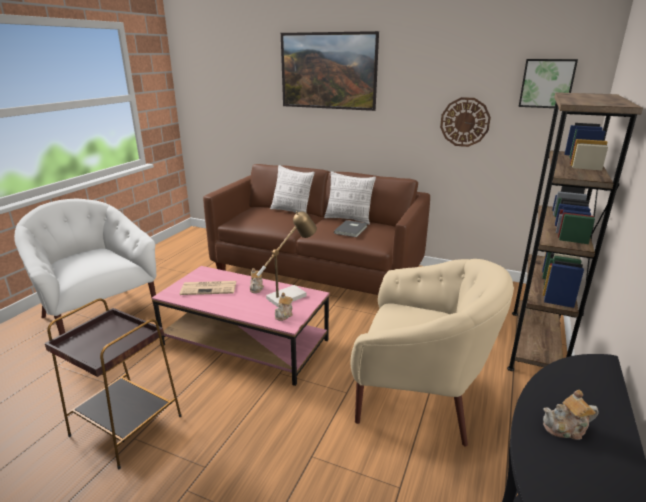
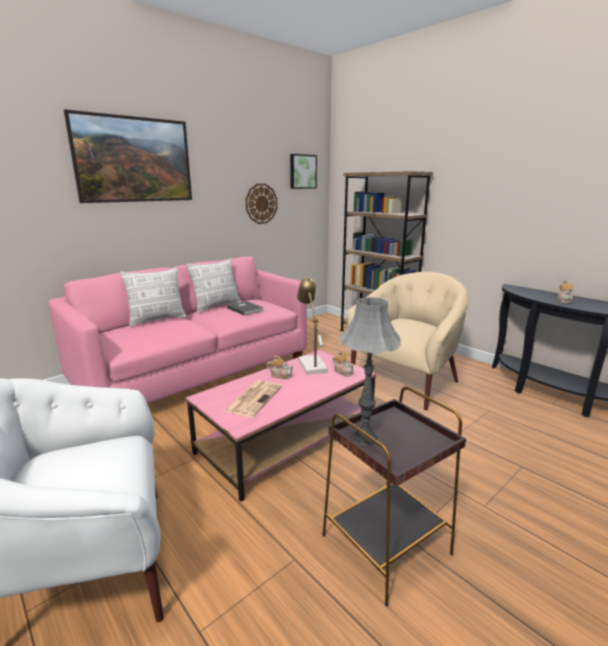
camera: 65 degrees left, 5 degrees down
(104, 327) = (364, 438): none -> grey table lamp
(318, 270) = (196, 373): brown sofa -> pink sofa

